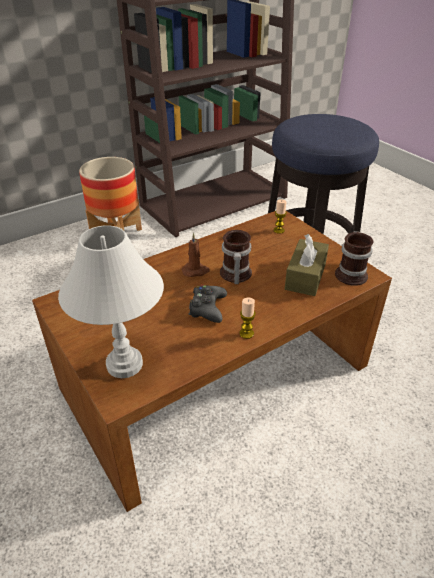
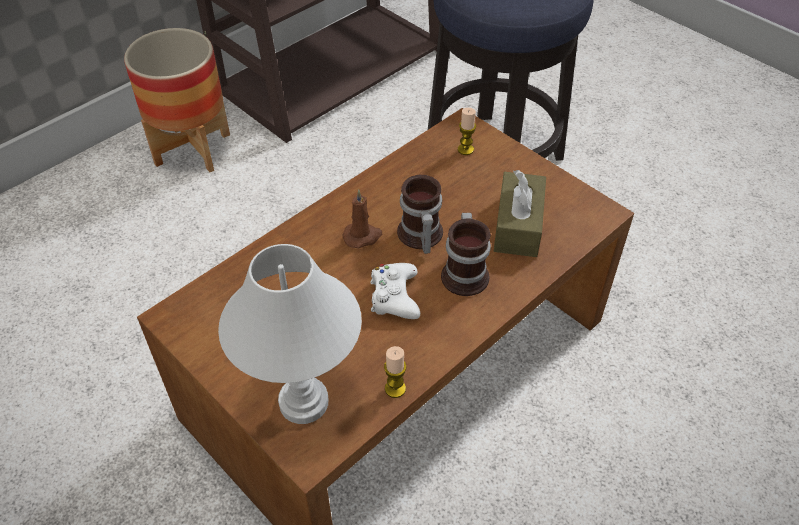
camera: 10 degrees left, 10 degrees up
(207, 308) = (394, 297): black game controller -> white game controller
(246, 333) = (457, 330): candle -> candle (395, 388)
(352, 273) = (581, 212): mug -> mug (467, 273)

